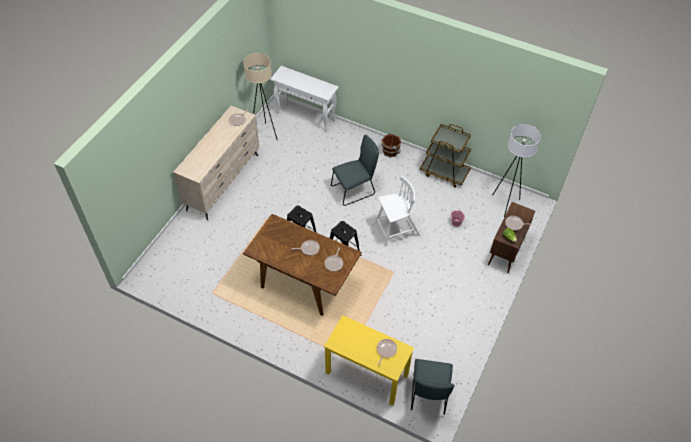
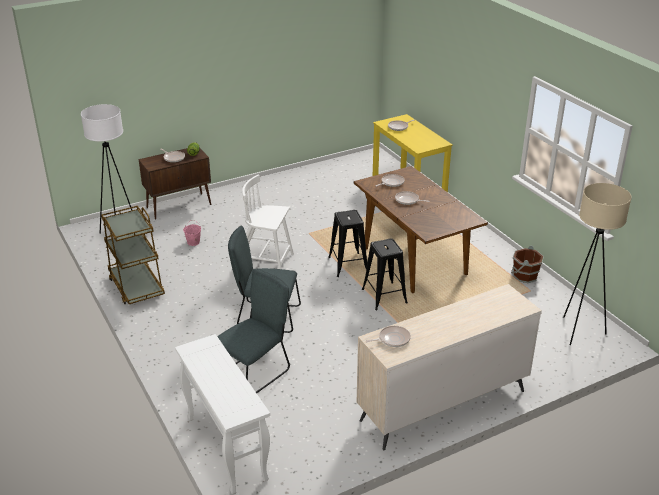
camera: 145 degrees left, 20 degrees down
(264, 134) = (320, 451): beige floor lamp -> beige floor lamp (579, 331)
(391, 151) = (166, 338): brown bucket -> brown bucket (524, 276)
(428, 395) = (368, 162): grey chair -> grey chair (255, 372)

